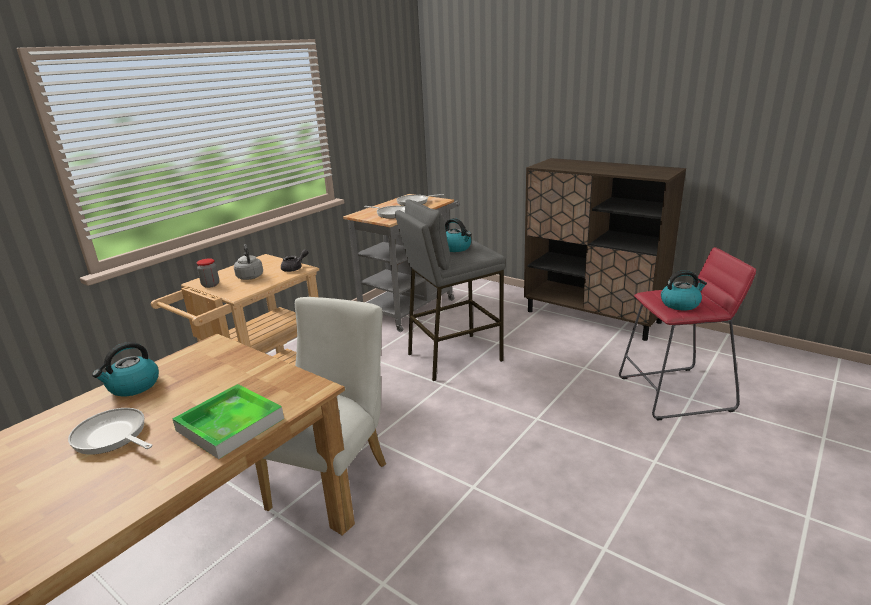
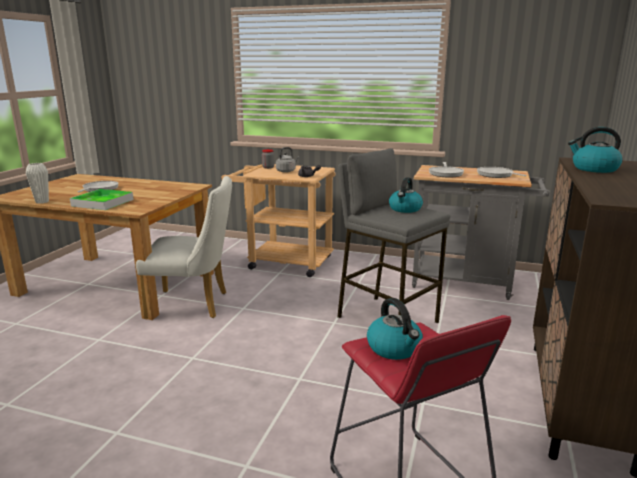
camera: 70 degrees right, 5 degrees down
(133, 386) = (147, 183): kettle -> kettle (594, 169)
(137, 503) = (42, 202): none -> white vase

